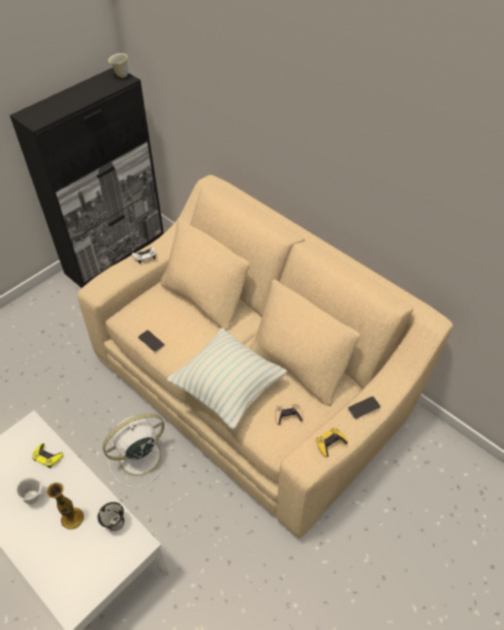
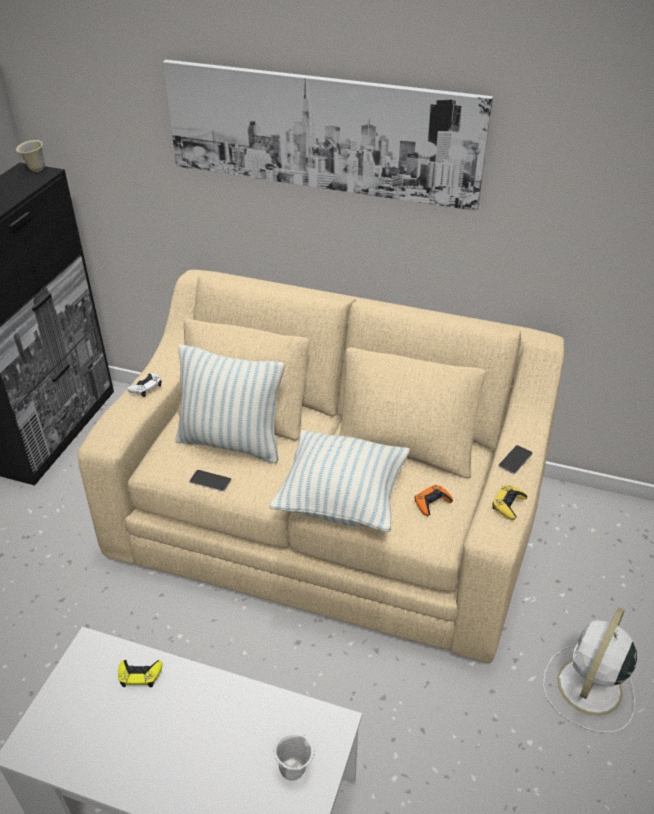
camera: 25 degrees left, 10 degrees down
(35, 497) = (152, 731): white mug -> white mug (294, 768)
(72, 518) = (223, 734): vase -> none
(114, 523) = (286, 715): black mug -> none
(138, 457) = (230, 657): white fan -> white fan (588, 688)
(181, 317) = (231, 443): none -> pillow
(288, 416) = (432, 503): beige game controller -> orange game controller
(303, 106) = (321, 133): none -> picture

